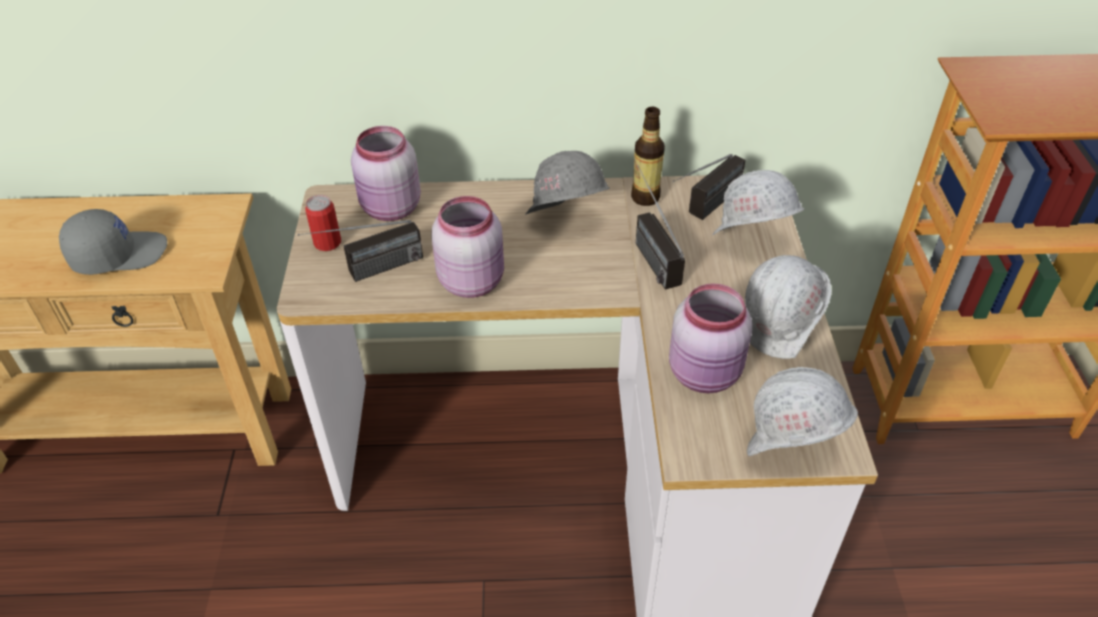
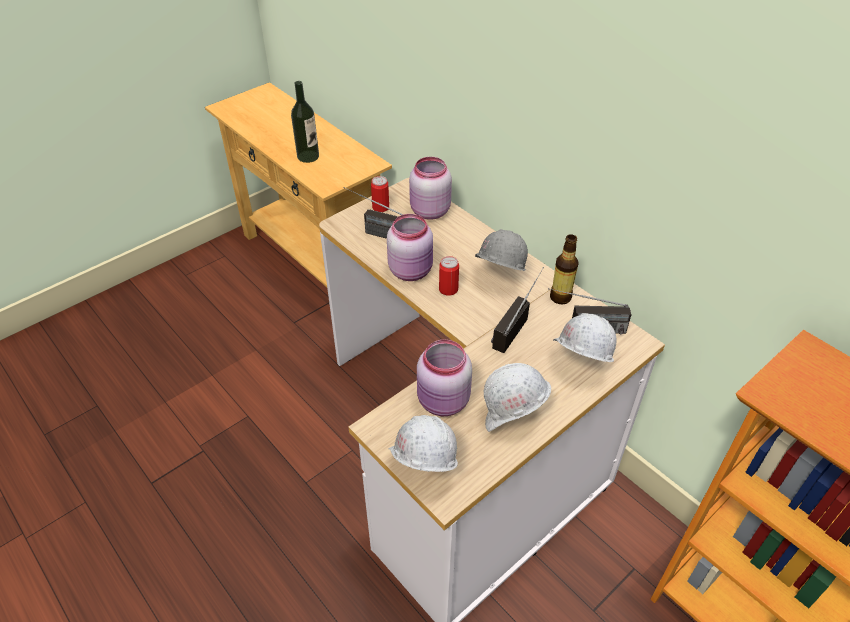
camera: 50 degrees right, 0 degrees up
(118, 254) = (308, 156): grey cap -> bottle
(538, 269) = (448, 289): none -> can

